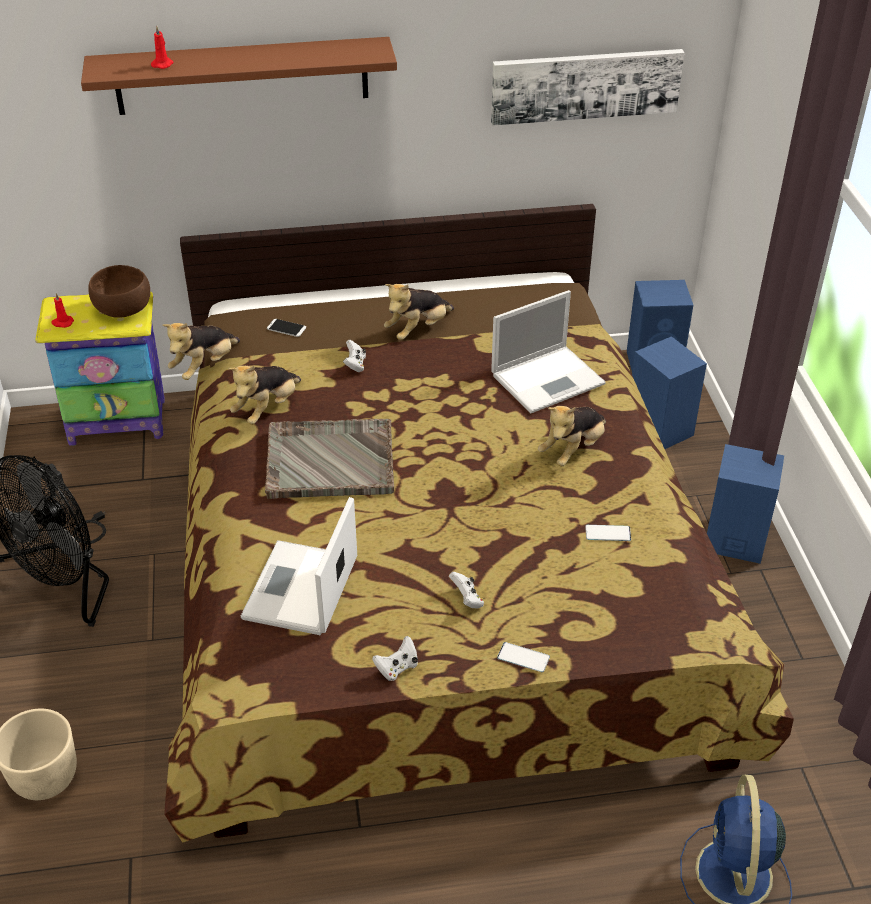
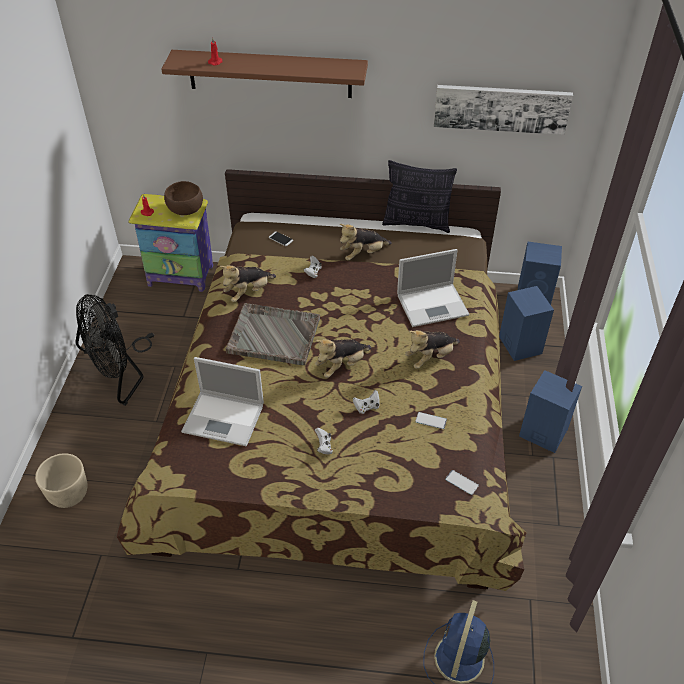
camera: 15 degrees right, 5 degrees up
(204, 366) = (222, 256): plush toy -> plush toy (342, 365)
(300, 590) = (225, 418): laptop -> laptop turned 105 degrees counterclockwise
(397, 668) = (264, 482): white game controller -> white game controller (367, 407)
(478, 276) = (417, 223): none -> pillow
(523, 657) = (344, 493): phone -> phone (461, 482)

